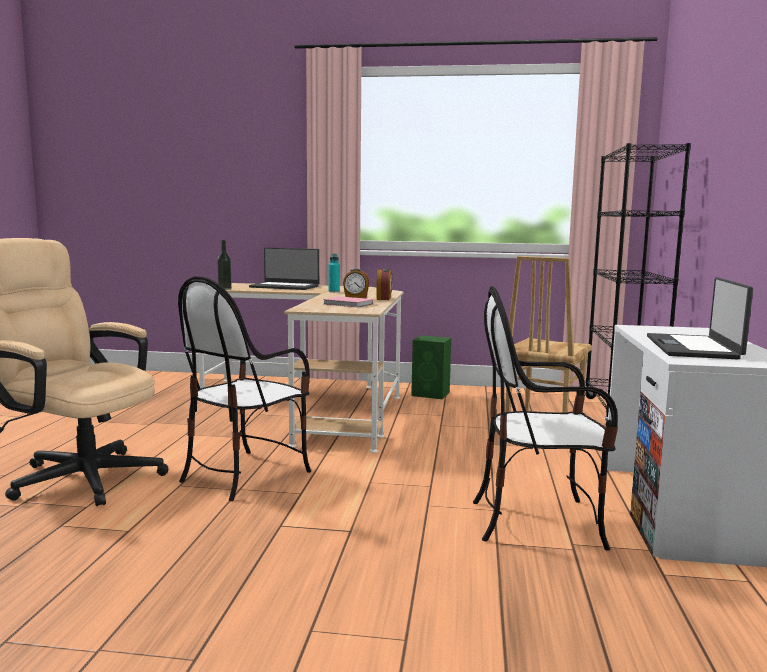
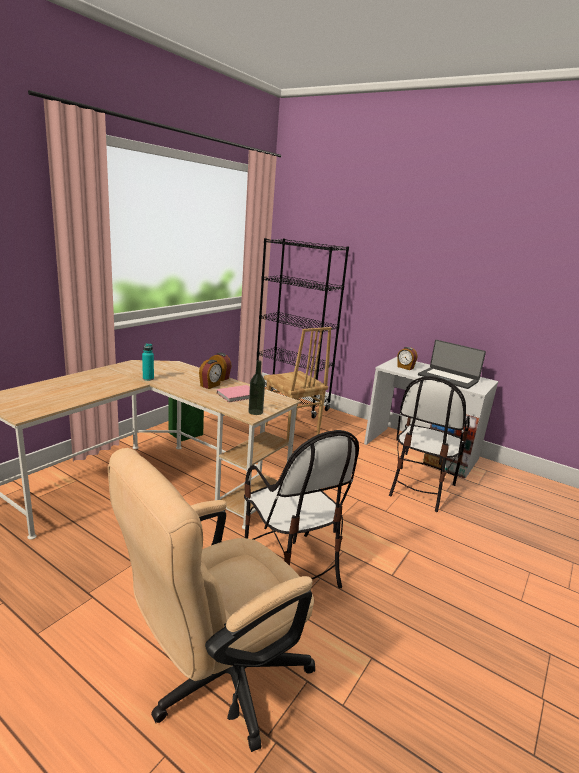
camera: 65 degrees left, 10 degrees up
(224, 289) = (47, 410): bottle -> bottle (255, 412)
(285, 287) = (76, 384): laptop -> none
(665, 332) = (405, 367): none -> alarm clock

